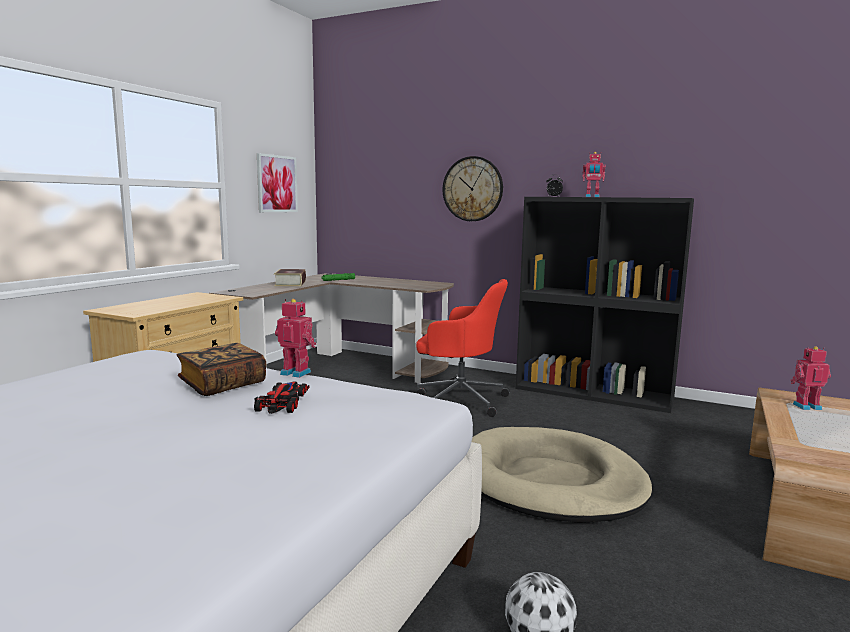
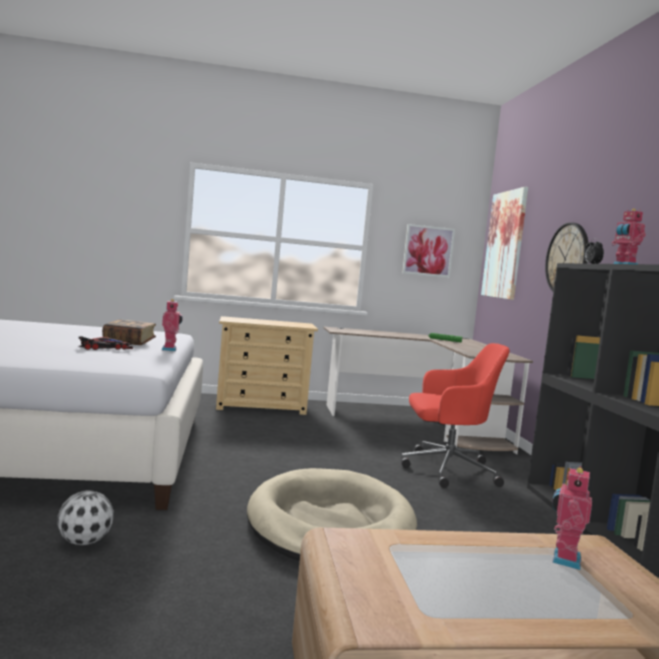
camera: 55 degrees right, 5 degrees down
(290, 283) = (399, 334): book -> none
(361, 174) = (505, 244): none -> picture
(459, 400) = (446, 469): red office chair -> red office chair turned 75 degrees counterclockwise
(806, 406) = (564, 559): toy robot -> toy robot turned 120 degrees counterclockwise

